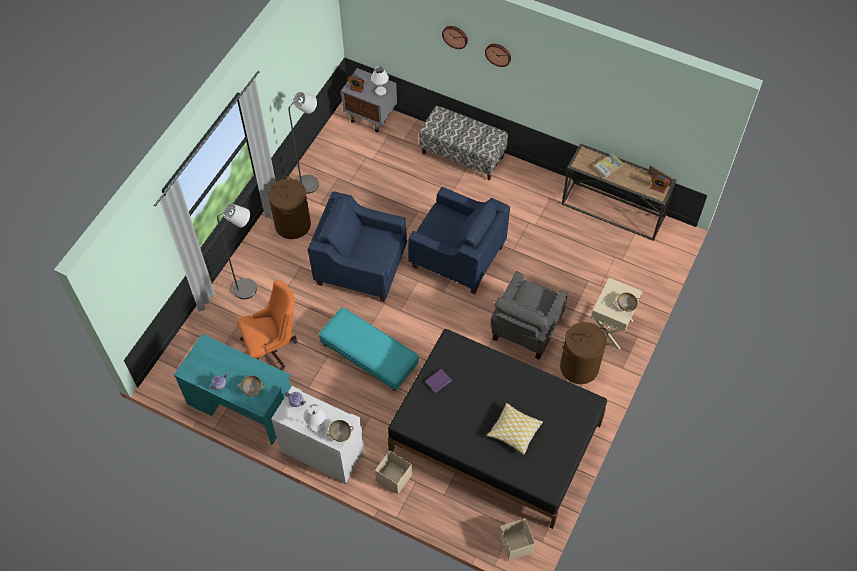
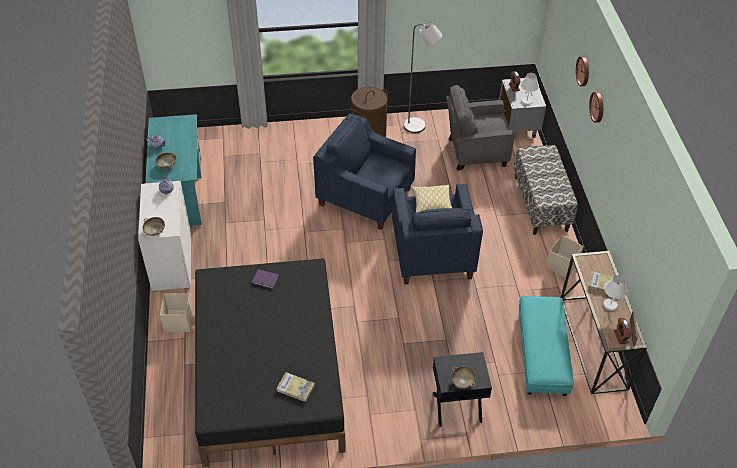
camera: 55 degrees right, 10 degrees down
(249, 288) = (289, 143): grey floor lamp -> none
(273, 348) = (245, 184): orange office chair -> none
(317, 426) = (152, 213): white table lamp -> white table lamp (610, 305)
(361, 267) = (365, 197): blue armchair -> blue armchair turned 45 degrees counterclockwise
(369, 355) = (285, 245): turquoise ottoman -> turquoise ottoman (542, 352)
(514, 431) = (253, 360): pillow -> pillow (432, 204)
(515, 545) = (167, 445): beige storage box -> beige storage box (561, 265)
(525, 329) = (399, 339): grey armchair -> grey armchair (475, 152)
(560, 416) = (295, 388): none -> book
(579, 367) = (393, 402): brown laundry basket -> none
(611, 328) = (457, 407): beige nightstand -> black nightstand

